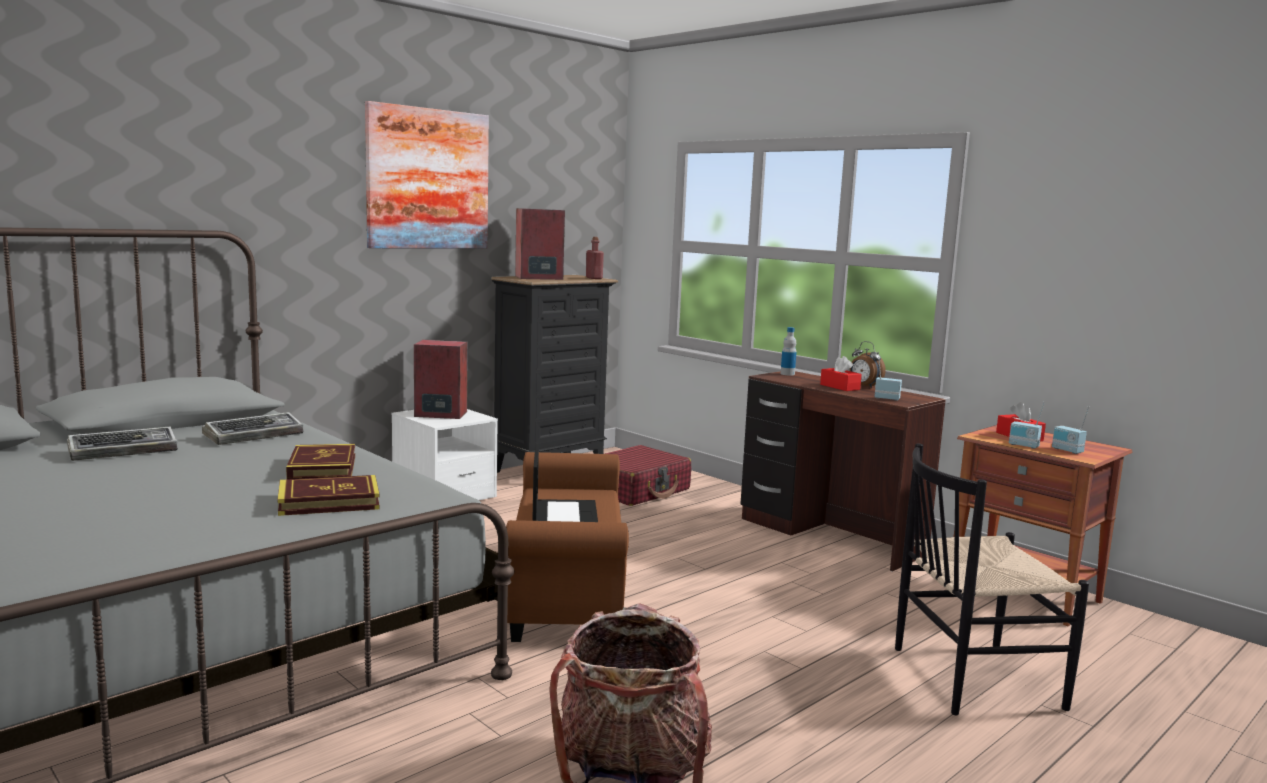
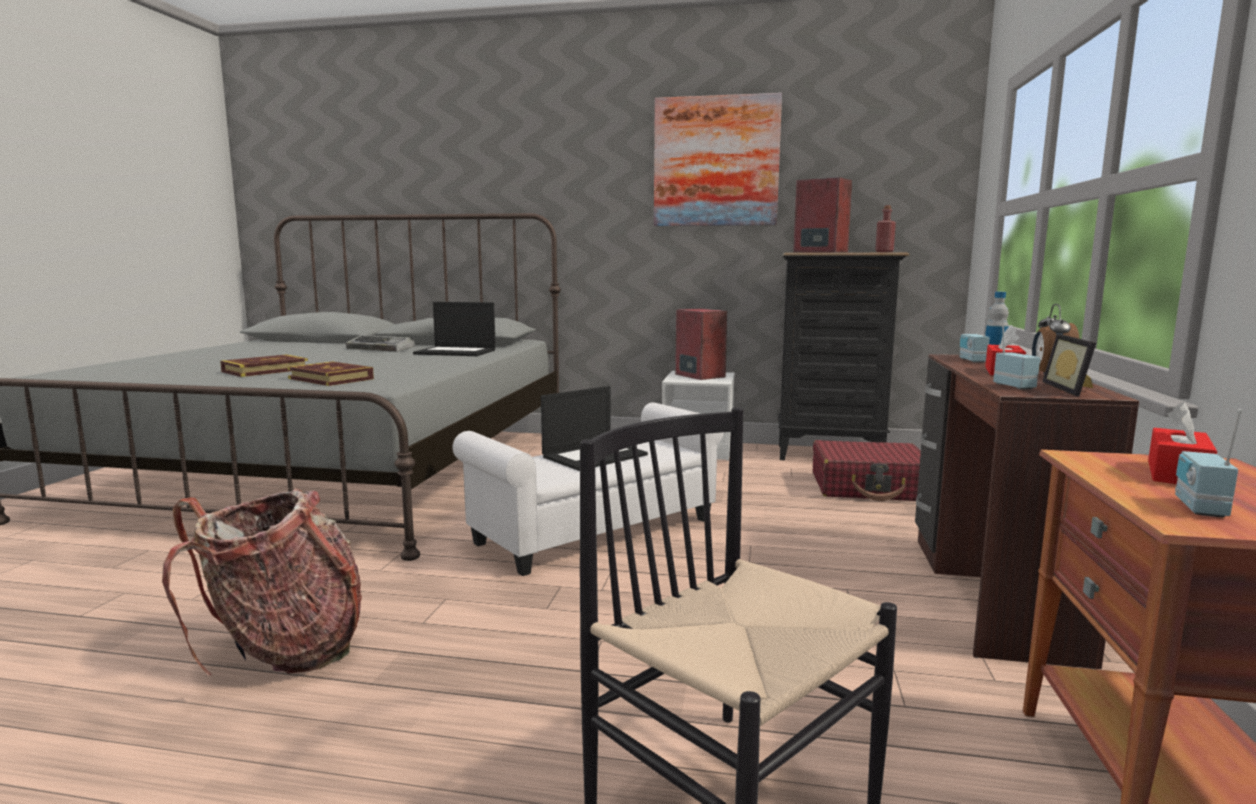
camera: 55 degrees right, 0 degrees up
(255, 435) = (456, 352): keyboard -> laptop
(322, 468) = (405, 367): book -> book (265, 370)
(566, 590) = (596, 531): brown ottoman -> white ottoman
(908, 396) = (1074, 389): none -> picture frame
(1023, 446) = (1116, 481): radio -> radio (971, 360)

